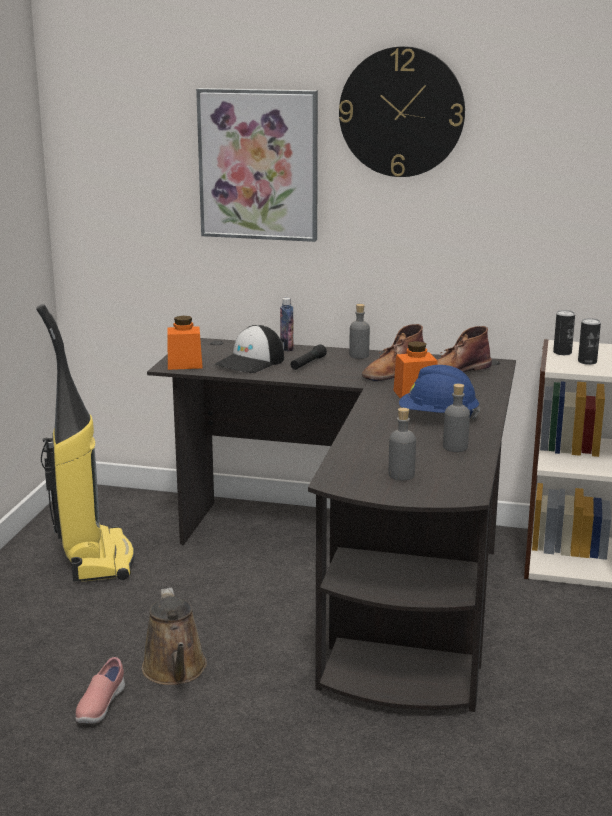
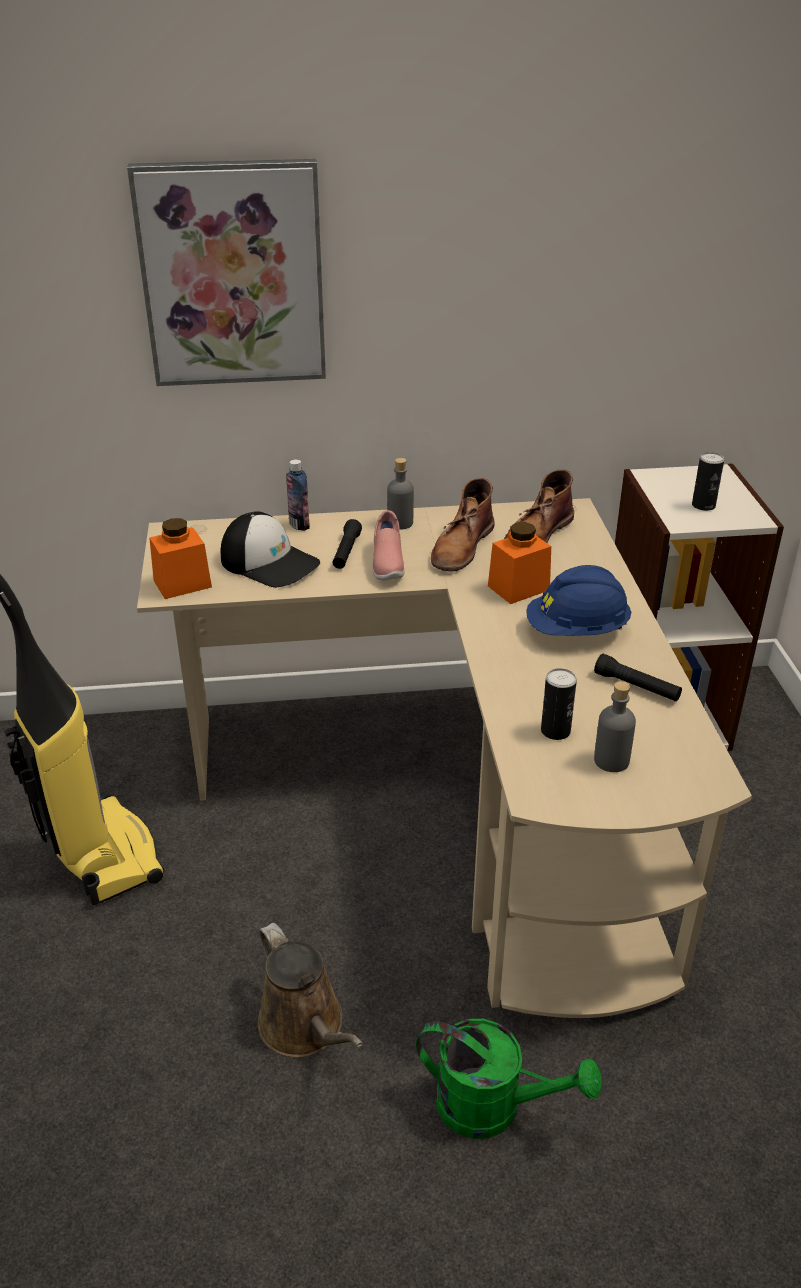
camera: 20 degrees left, 15 degrees up
(100, 706) = (239, 1123): pink shoe -> pink shoe (387, 564)
(251, 362) = (270, 562): cap -> cap turned 75 degrees counterclockwise
(280, 739) = (493, 1107): none -> green watering can
(363, 577) = (453, 802): black desk -> beige desk
(401, 112) = (440, 186): wall clock -> none
(455, 447) = (636, 687): grey bottle -> black flashlight
(562, 352) = (664, 493): can -> can (555, 731)

